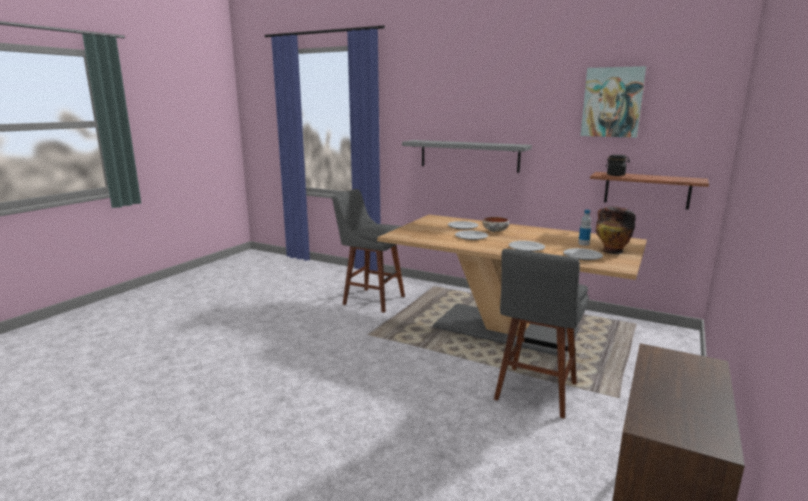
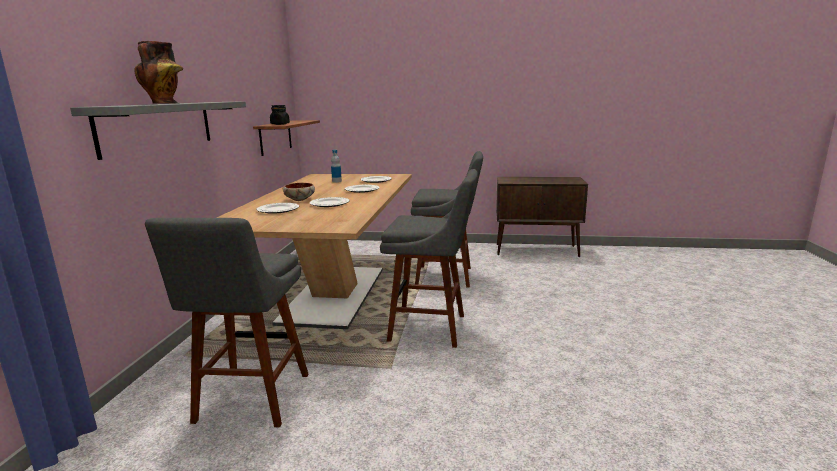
camera: 110 degrees left, 0 degrees up
(410, 358) = (432, 328): none -> grey stool
(611, 251) = (355, 177): vase -> vase (165, 103)
(612, 102) = (248, 53): picture -> none

